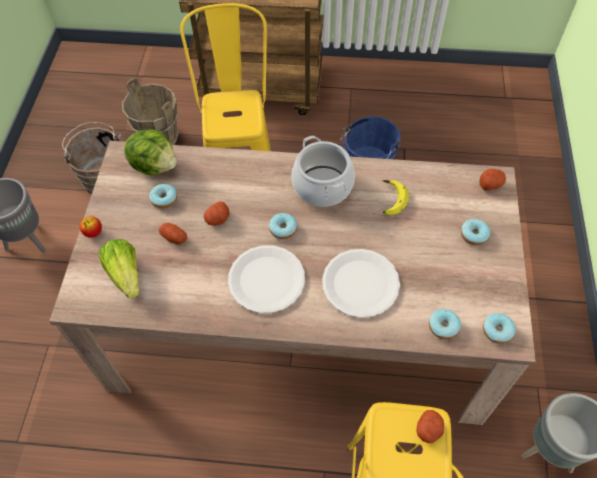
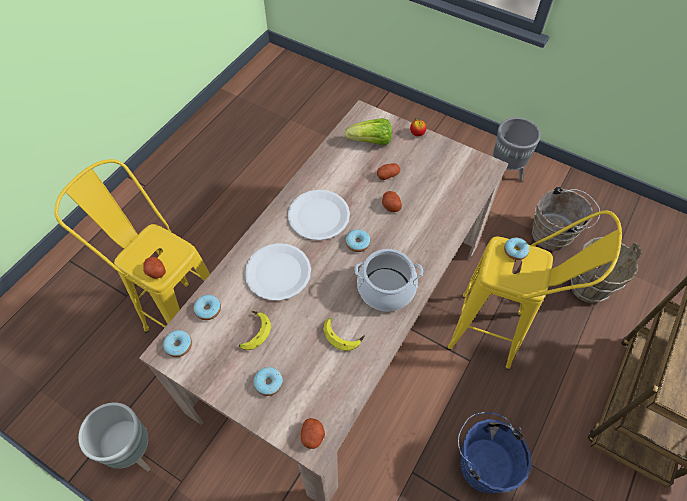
camera: 115 degrees right, 0 degrees up
(155, 165) = (467, 183): lettuce -> none
(164, 199) = (428, 179): donut -> donut (515, 251)
(438, 272) = (253, 332): none -> banana

